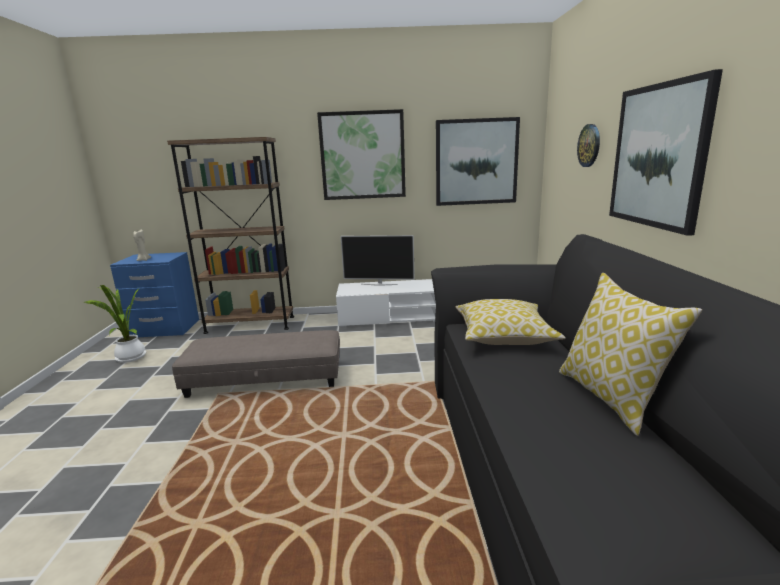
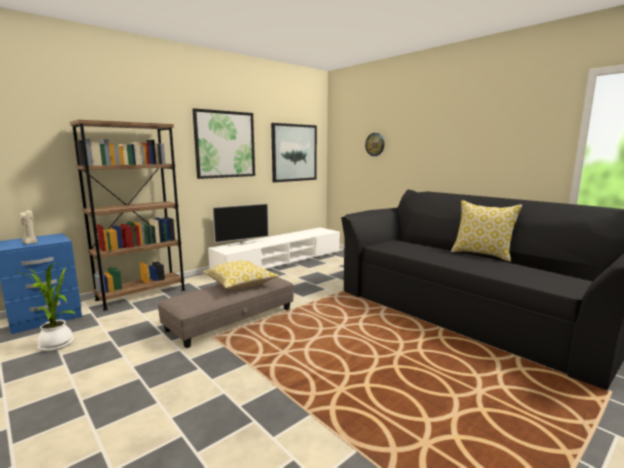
camera: 40 degrees left, 5 degrees down
(504, 336) = (401, 245): pillow -> pillow (240, 284)
(658, 156) = (432, 149): picture -> none

